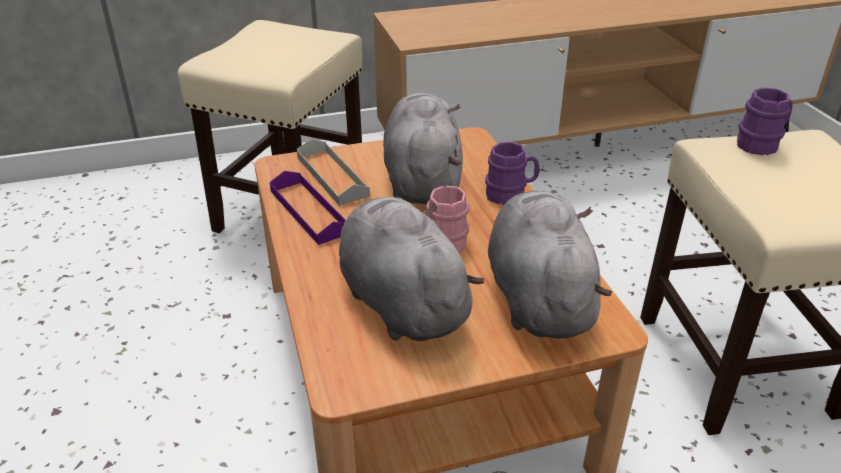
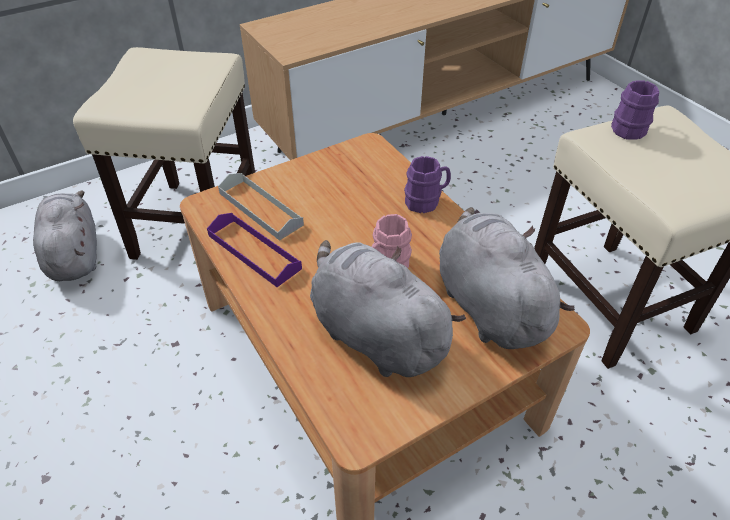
camera: 15 degrees left, 10 degrees up
(422, 180) = (344, 199): grey plush toy -> grey plush toy (74, 254)

